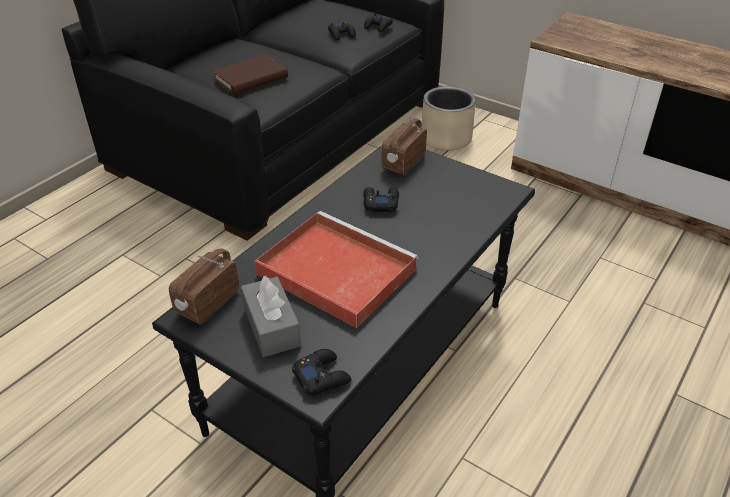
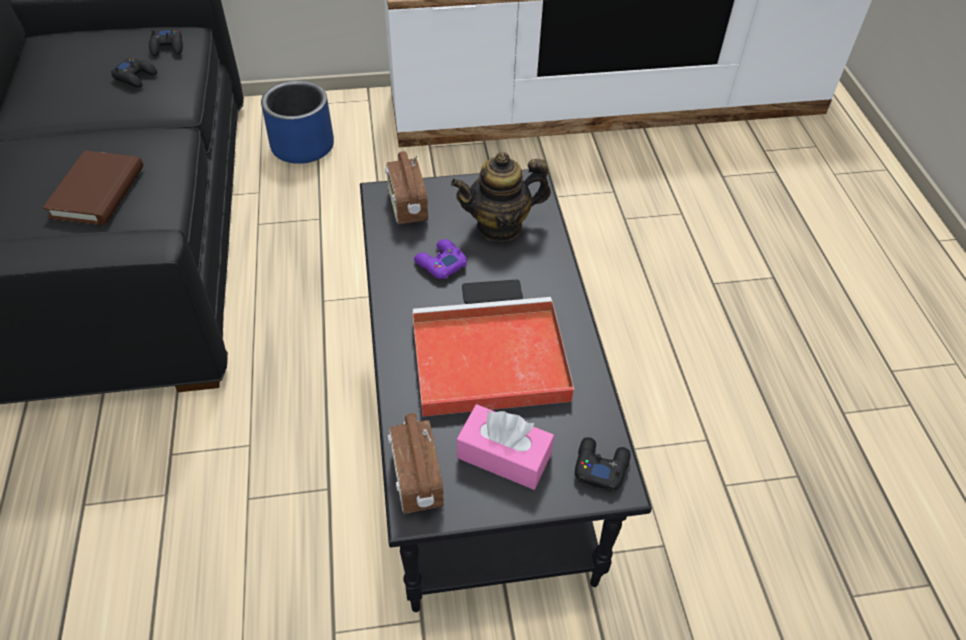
camera: 45 degrees left, 10 degrees up
(271, 327) = (504, 456): grey tissue box -> pink tissue box
(380, 203) = (440, 263): black game controller -> purple game controller
(391, 237) = (492, 292): none -> phone
(446, 139) = (303, 146): beige planter -> blue planter
(449, 204) = (499, 226): none -> teapot

